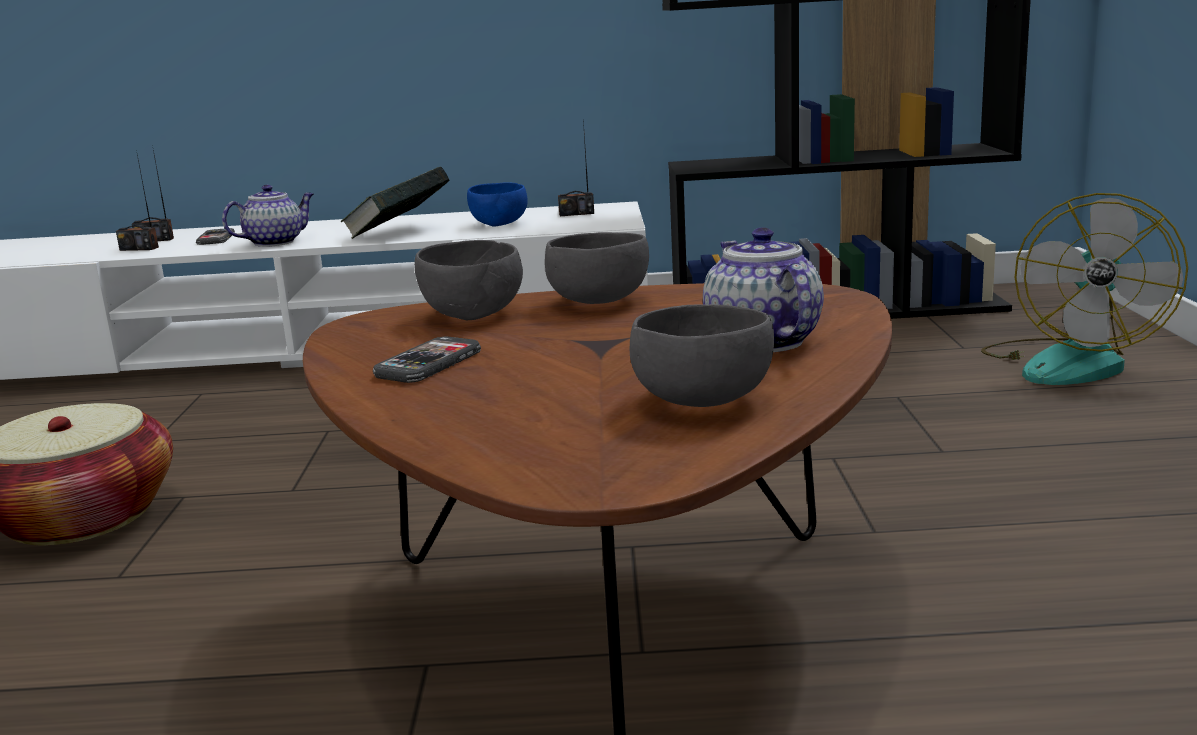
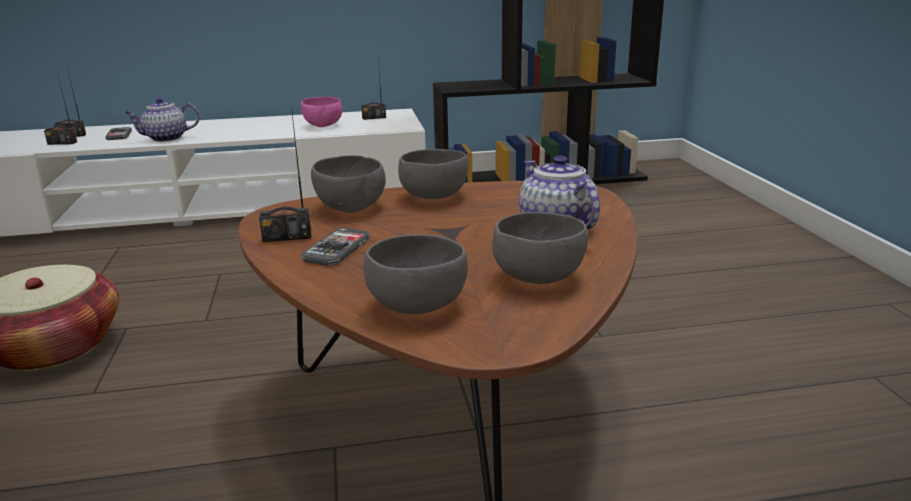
camera: 10 degrees left, 5 degrees up
(275, 242) = (165, 138): teapot -> teapot turned 150 degrees counterclockwise
(367, 348) = (287, 237): none -> radio
(399, 233) = (254, 131): book -> none
(499, 224) = (323, 125): blue bowl -> pink bowl
(507, 432) = (417, 306): none -> grey bowl
(1070, 362) = (690, 215): fan -> none

